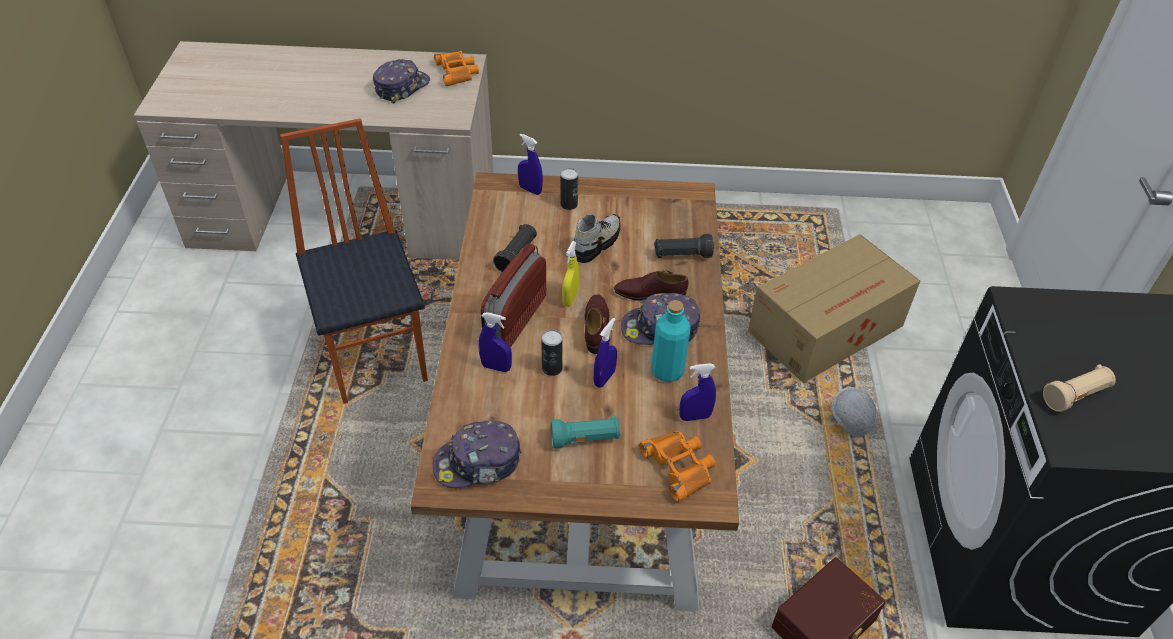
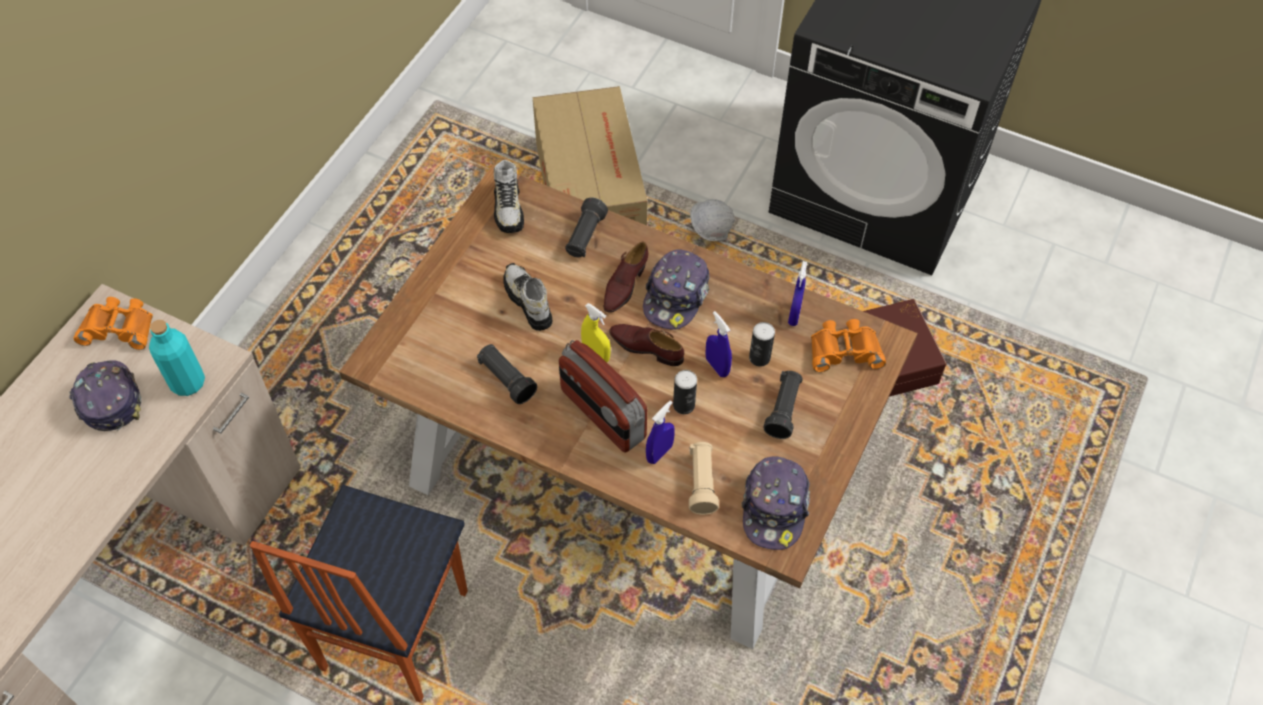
camera: 65 degrees left, 10 degrees up
(377, 356) = (392, 631): chair -> chair turned 75 degrees counterclockwise
(530, 190) = (405, 329): blue spray bottle -> none
(569, 204) = (451, 302): can -> can (759, 358)
(585, 439) = (783, 410): turquoise flashlight -> black flashlight
(667, 371) = (731, 313): turquoise bottle -> turquoise bottle (187, 382)
(677, 205) = (509, 208): none -> shoe
(1075, 396) = (931, 49): beige flashlight -> beige flashlight (702, 483)

